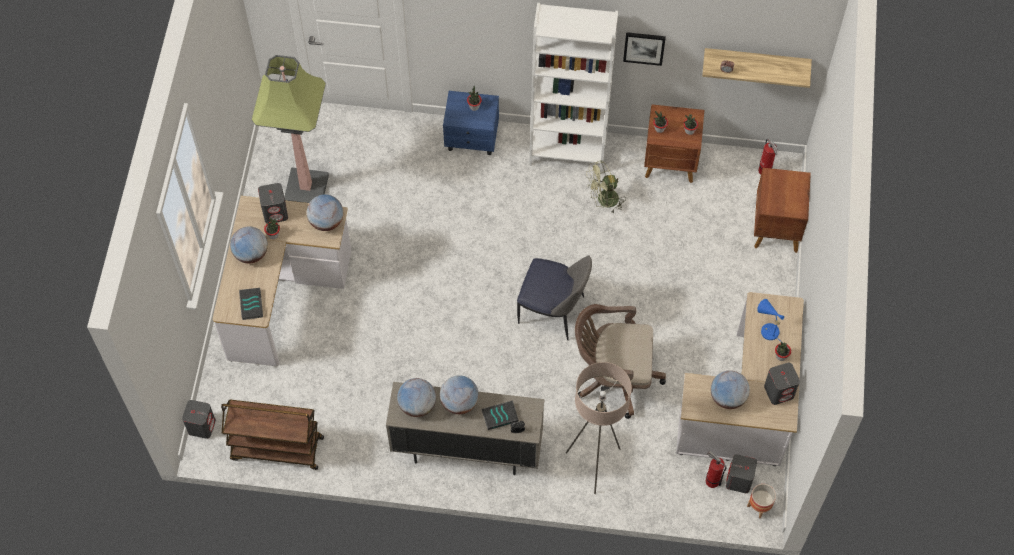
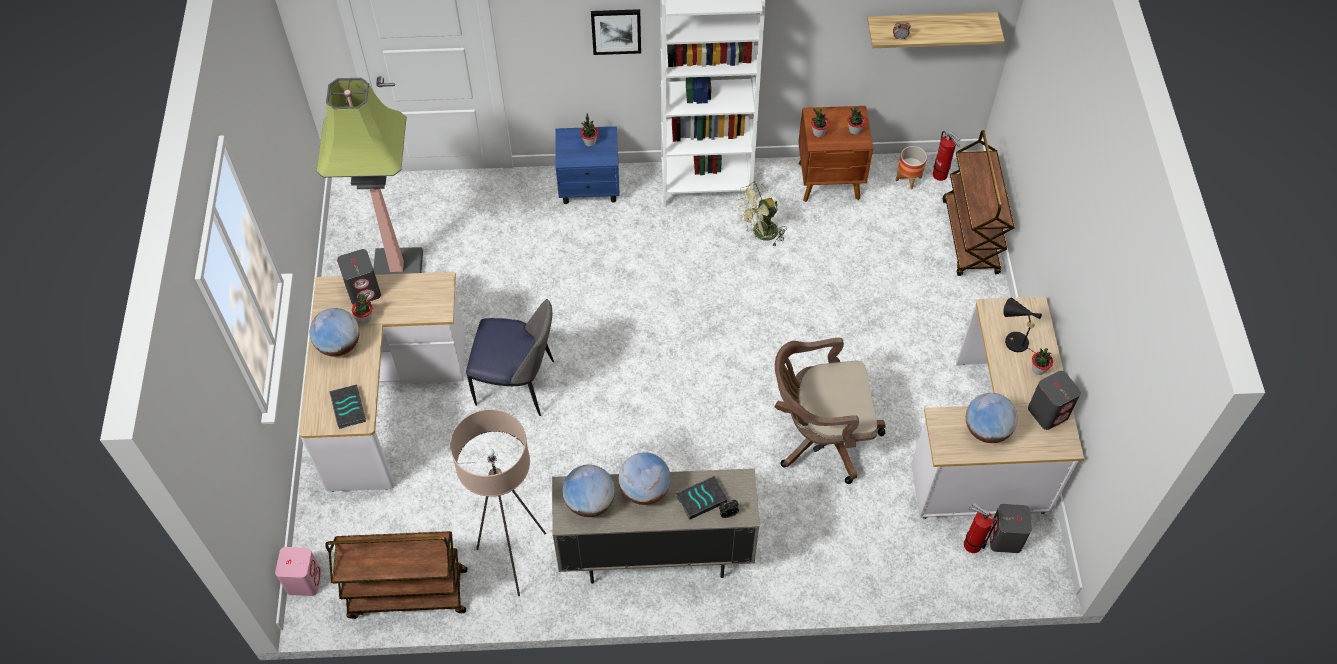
camera: 10 degrees left, 5 degrees down
(202, 426) = (304, 580): grey speaker -> pink speaker
(326, 221) = (431, 292): globe -> none
(553, 311) = (728, 369): chair -> chair (518, 384)
(594, 464) = (820, 548): beige floor lamp -> beige floor lamp (514, 558)
(644, 47) = (792, 28): picture -> picture (616, 31)
(759, 506) = (1039, 567): planter -> planter (908, 179)
(767, 330) = (1013, 341): blue table lamp -> black table lamp
(776, 230) = (970, 237): brown nightstand -> brown cart

